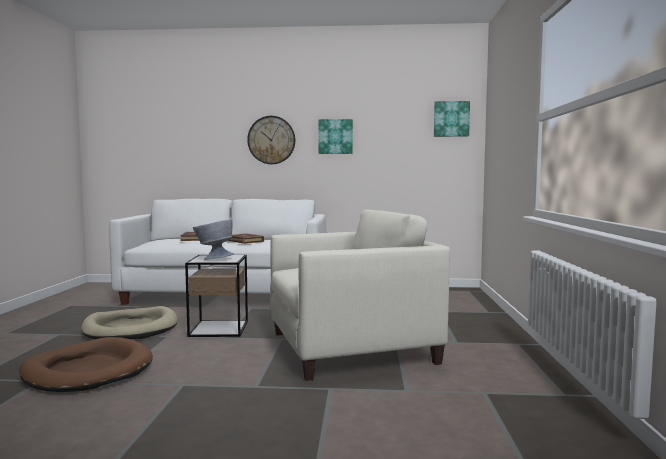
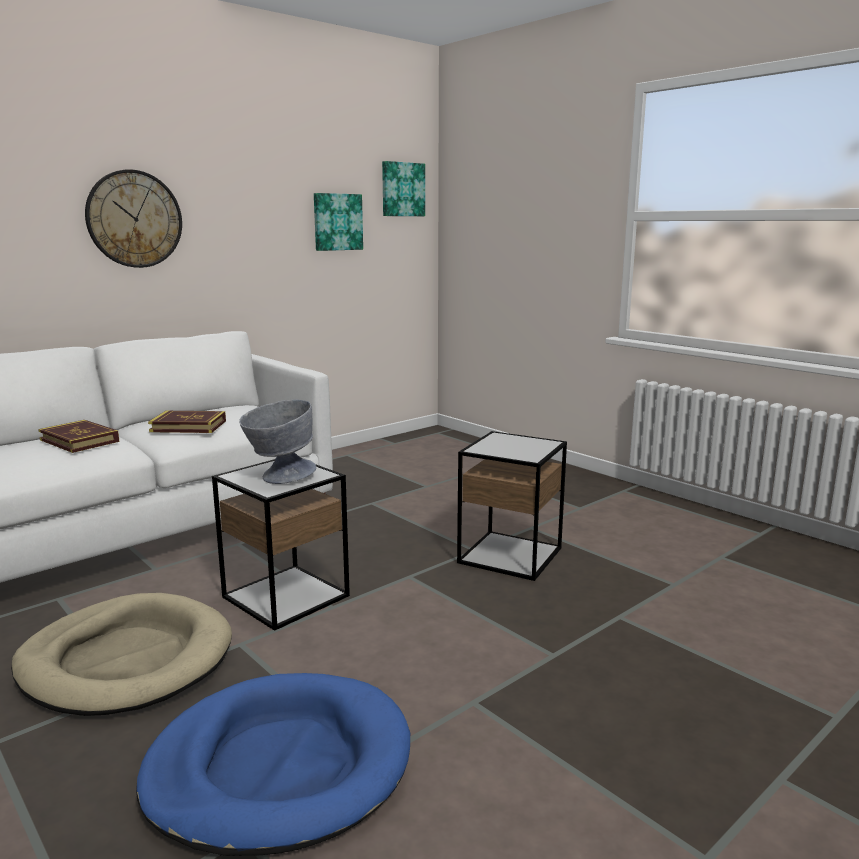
camera: 45 degrees left, 10 degrees up
(88, 370) = (279, 767): brown dog bed -> blue dog bed
(335, 136) = (248, 214): picture -> picture (337, 222)
(350, 347) = (510, 555): beige armchair -> side table

